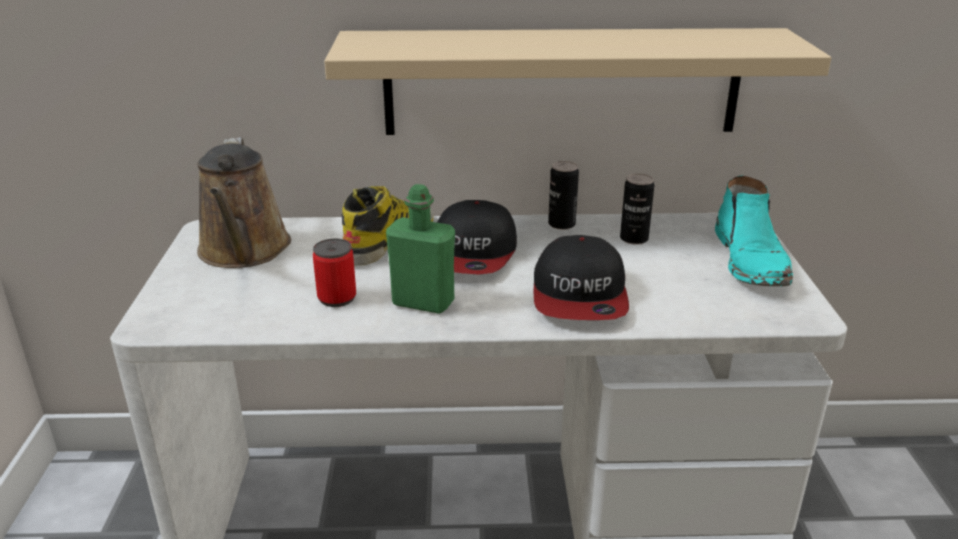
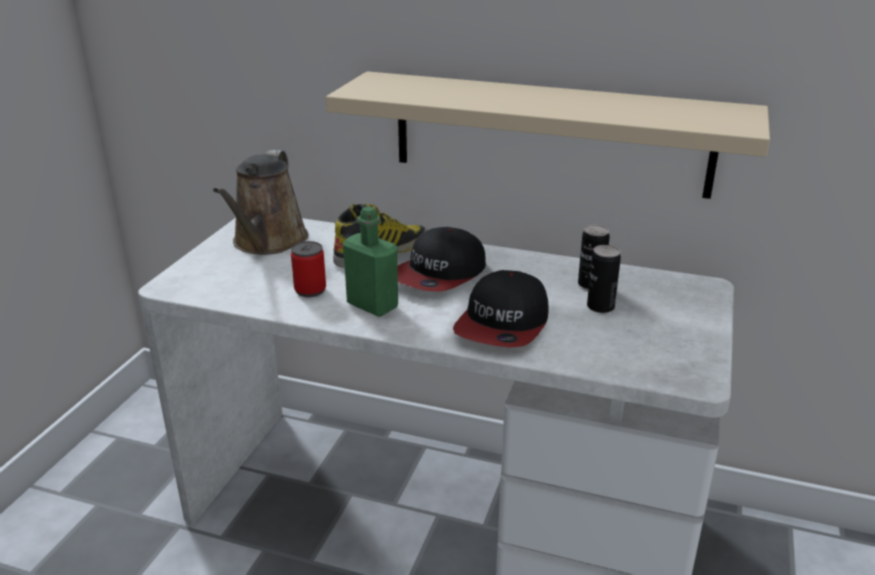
camera: 20 degrees right, 0 degrees up
(561, 224) = (535, 261): can -> can (600, 307)
(751, 261) = (685, 322): turquoise boot -> none

